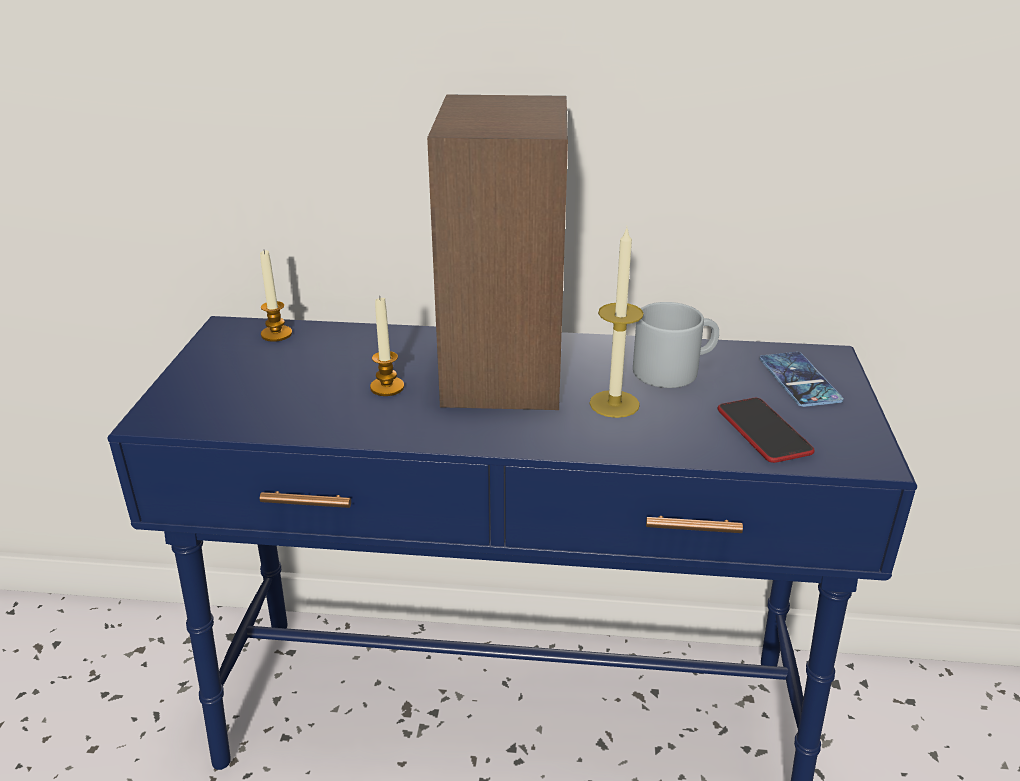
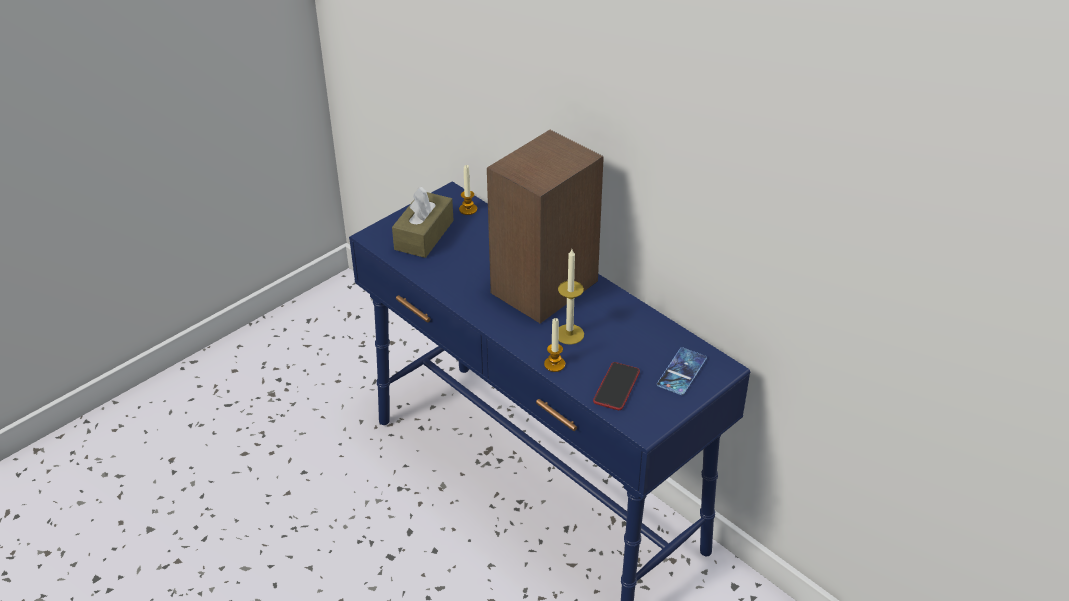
camera: 40 degrees right, 10 degrees up
(244, 384) = (424, 235): none -> brown tissue box
(387, 387) = (481, 269): candle -> candle (554, 364)
(674, 369) = (627, 331): grey mug -> none

